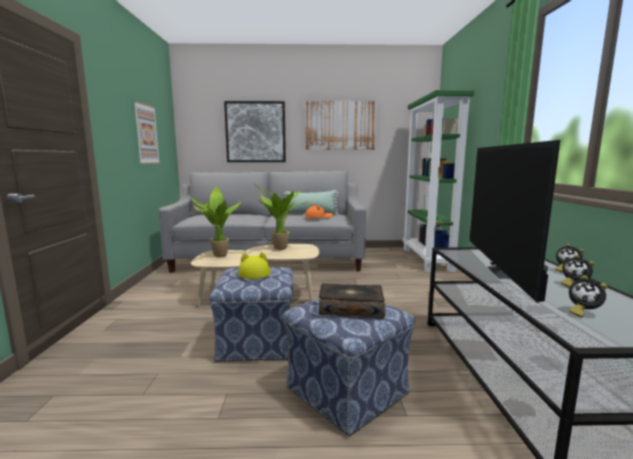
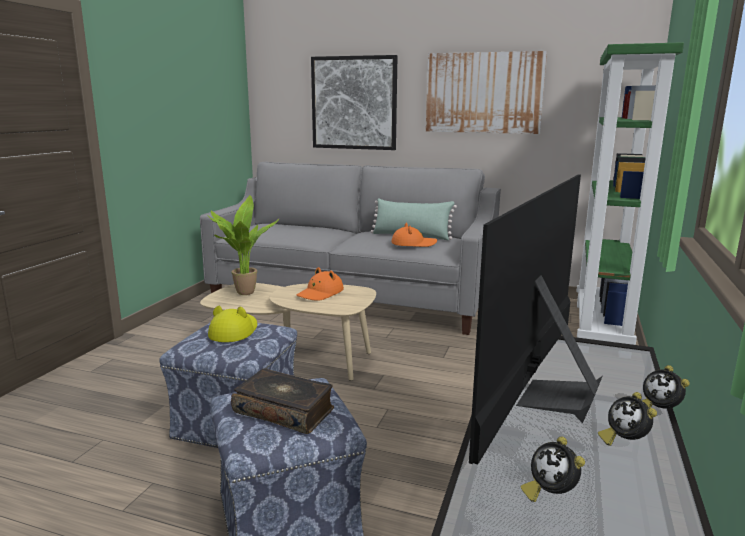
camera: 20 degrees right, 5 degrees up
(146, 134) = (191, 113): picture -> none
(280, 249) = (320, 293): potted plant -> orange hat

